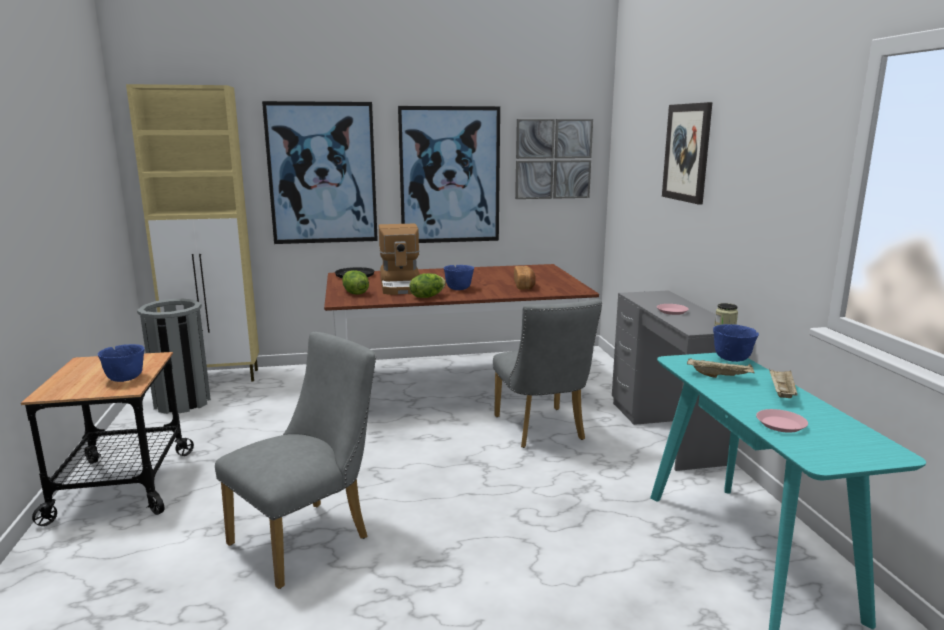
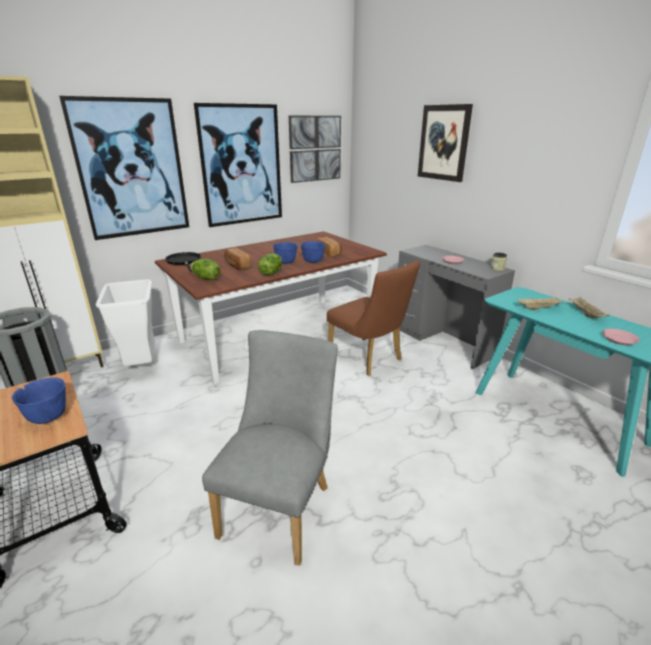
camera: 25 degrees left, 10 degrees up
(288, 387) = (141, 365): none -> white trash can
(401, 286) = (237, 265): coffee machine -> bread
(542, 431) = (369, 359): grey chair -> brown chair
(733, 359) = (526, 293): blue bowl -> blue bowl (313, 261)

